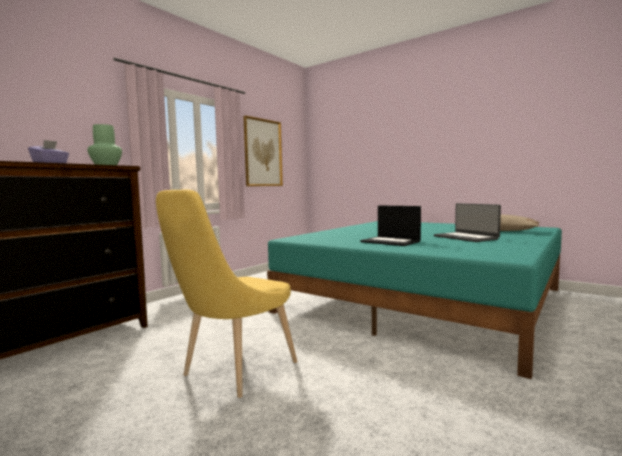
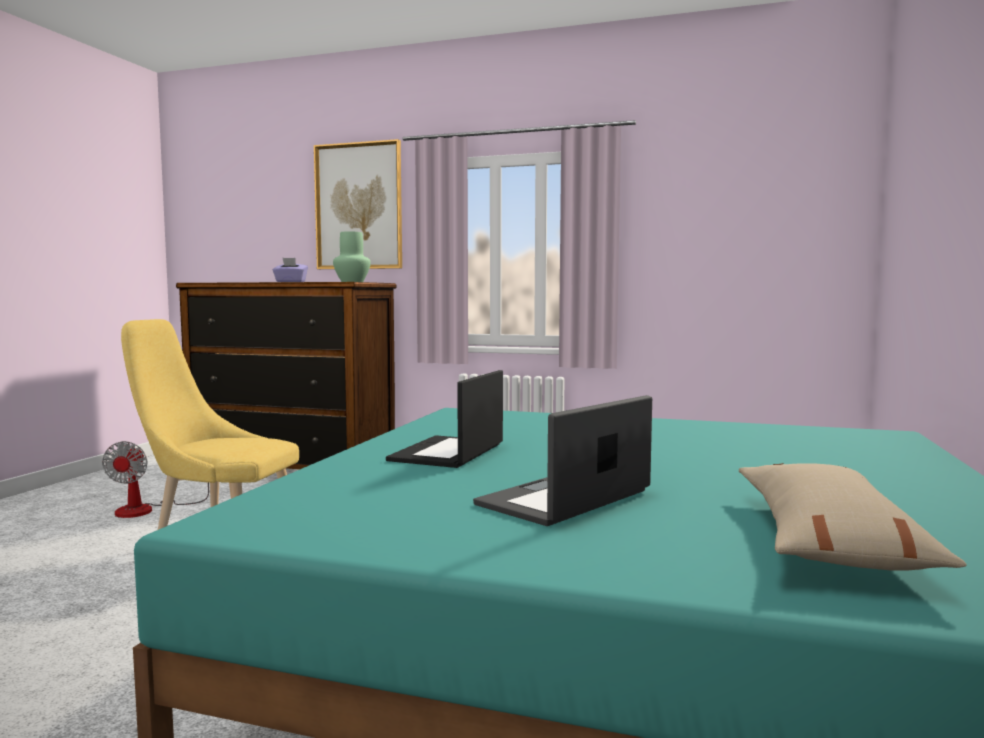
camera: 70 degrees right, 0 degrees up
(50, 415) = (147, 509): none -> fan
(263, 153) = (701, 236): picture -> picture (359, 206)

